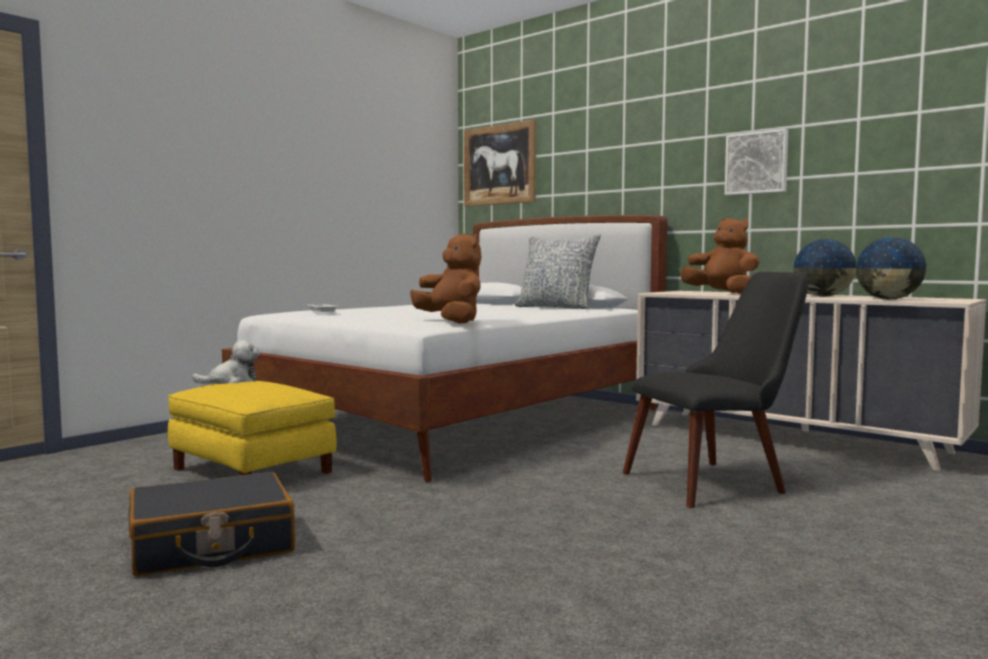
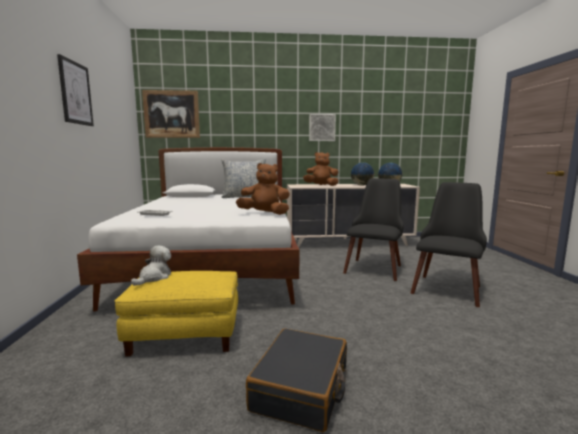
camera: 45 degrees left, 5 degrees up
(301, 148) = (75, 93): none -> picture
(779, 547) = (448, 286): none -> black chair

